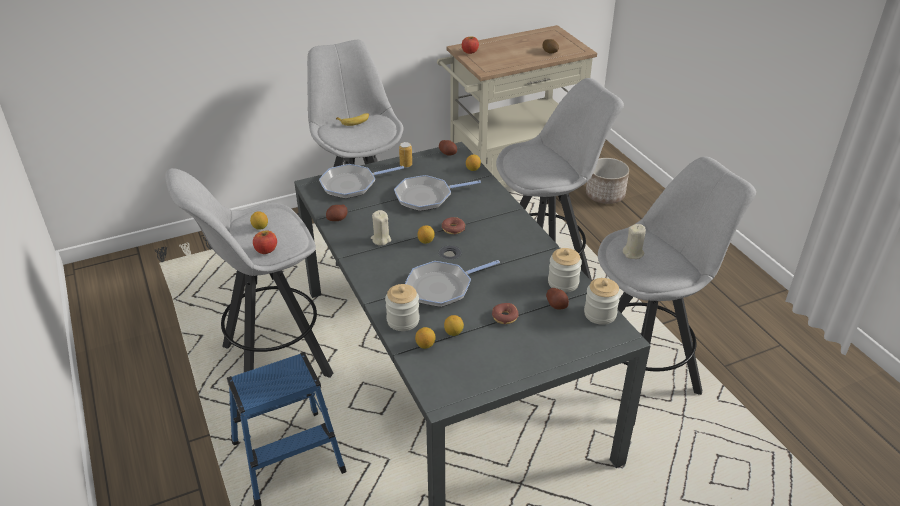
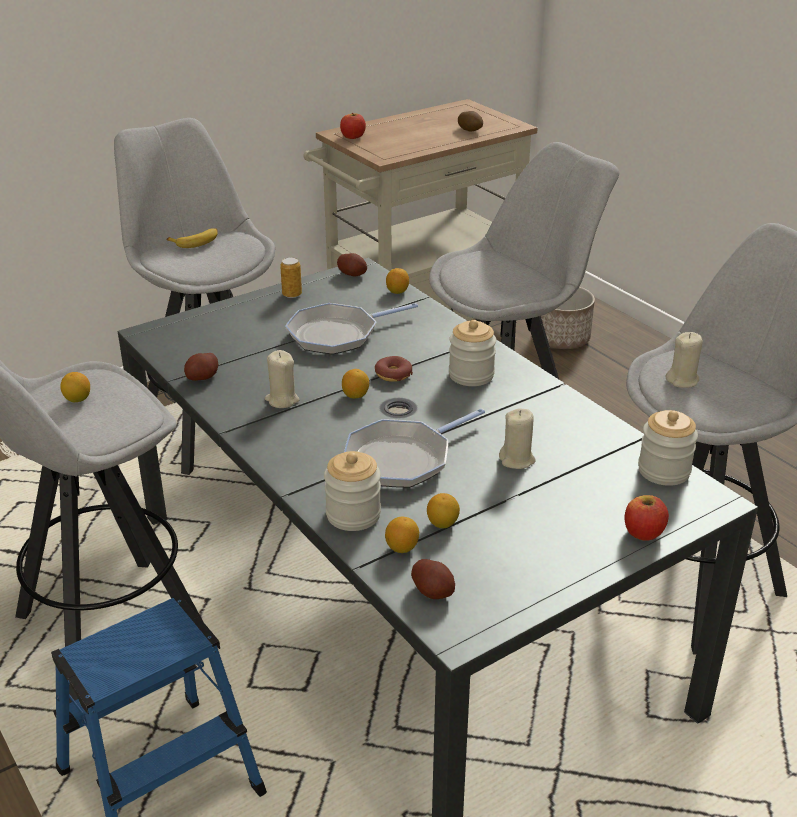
camera: 10 degrees left, 5 degrees down
(266, 250) = (95, 431): apple -> apple (643, 532)
(352, 185) = (213, 328): frying pan -> none
(505, 317) = (517, 491): donut -> none
(511, 296) = (517, 460): none -> beige candle
(557, 305) = (592, 465): potato -> potato (433, 591)
(563, 283) = (590, 433): jar -> jar (471, 375)

